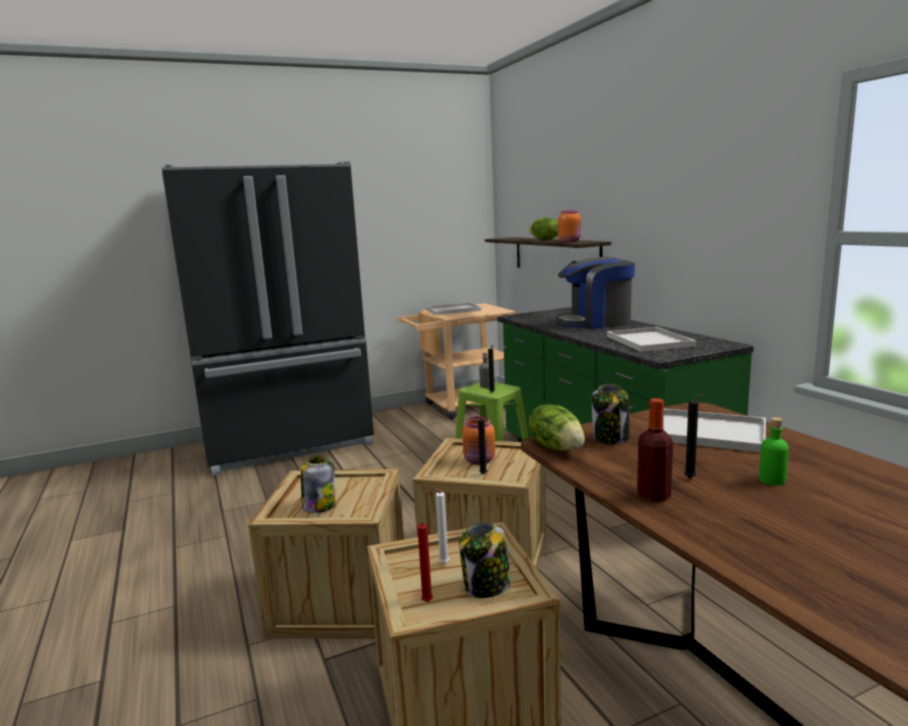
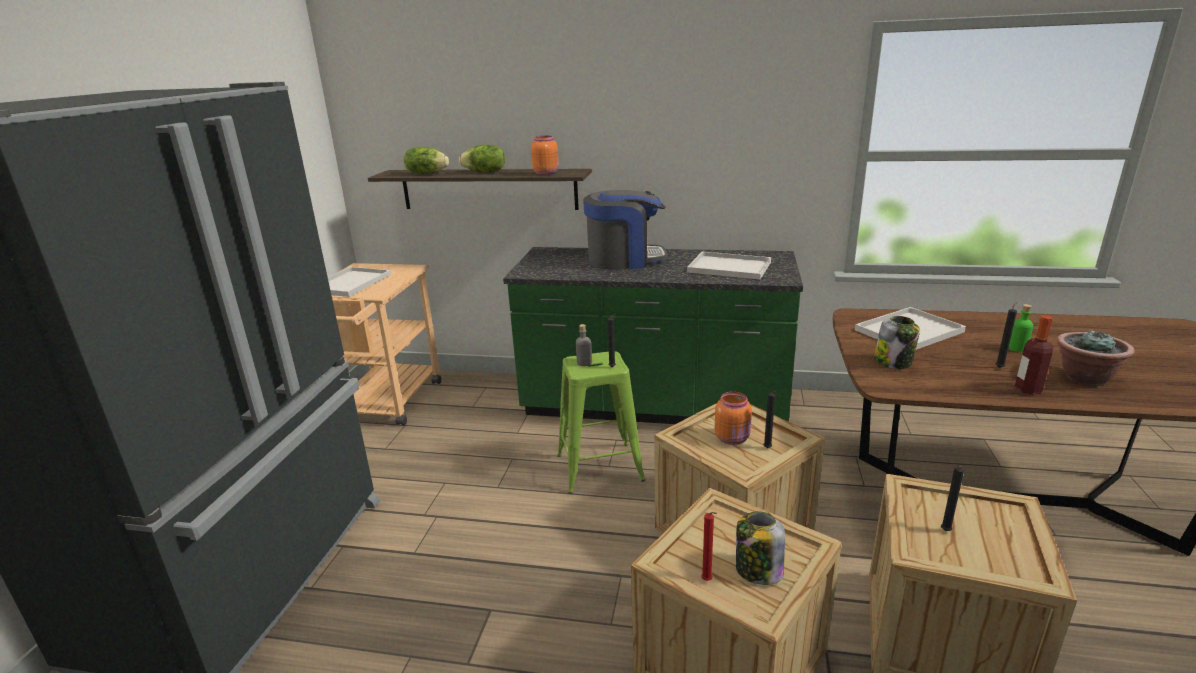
camera: 55 degrees left, 10 degrees up
(426, 603) = (1016, 563): red candle -> red candle (708, 581)
(442, 563) = (944, 531): white candle -> black candle
(486, 586) = (997, 523): jar -> none
(557, 447) = (899, 387): lettuce -> lettuce (427, 173)
(596, 322) = (624, 259): coffee machine -> coffee machine turned 120 degrees counterclockwise
(751, 521) = (1084, 378): none -> potted plant

